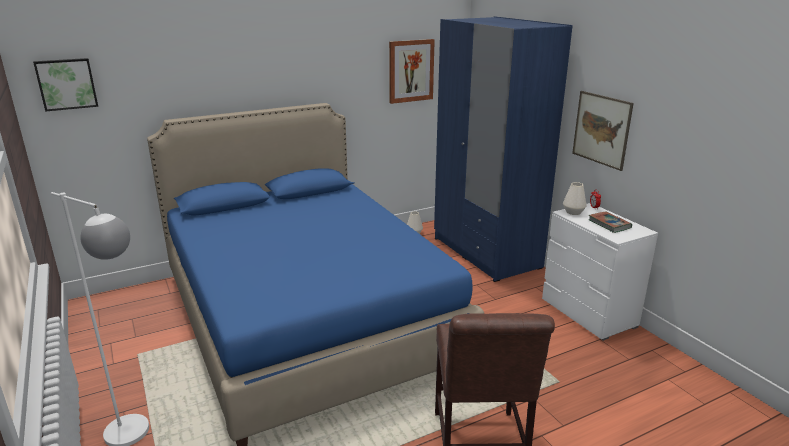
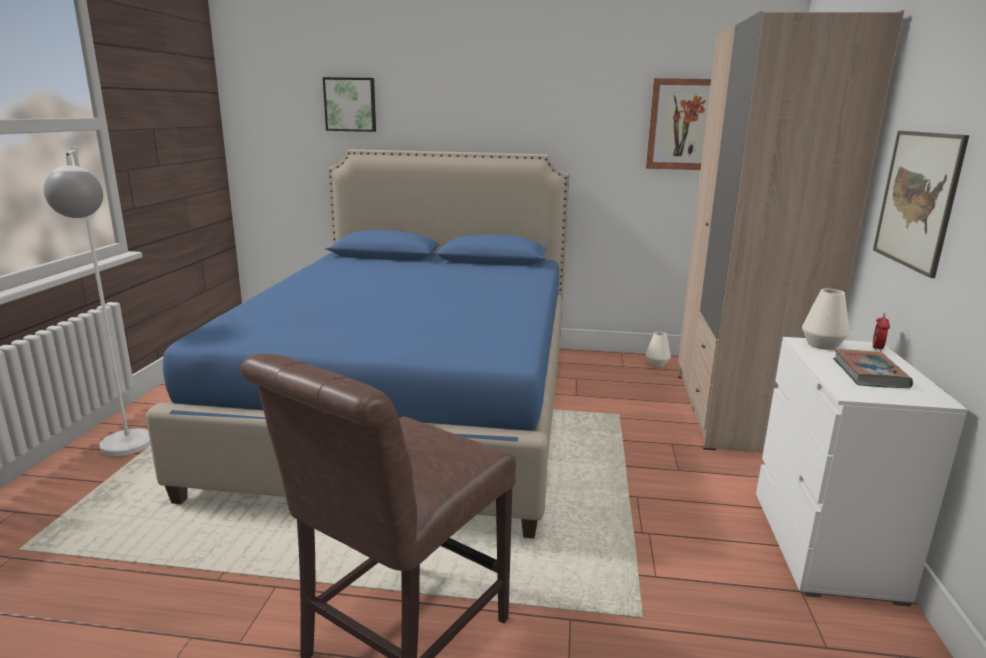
camera: 35 degrees right, 5 degrees down
(66, 84) = (265, 98): picture -> picture (350, 104)
(486, 252) = (736, 412): blue wardrobe -> beige wardrobe

